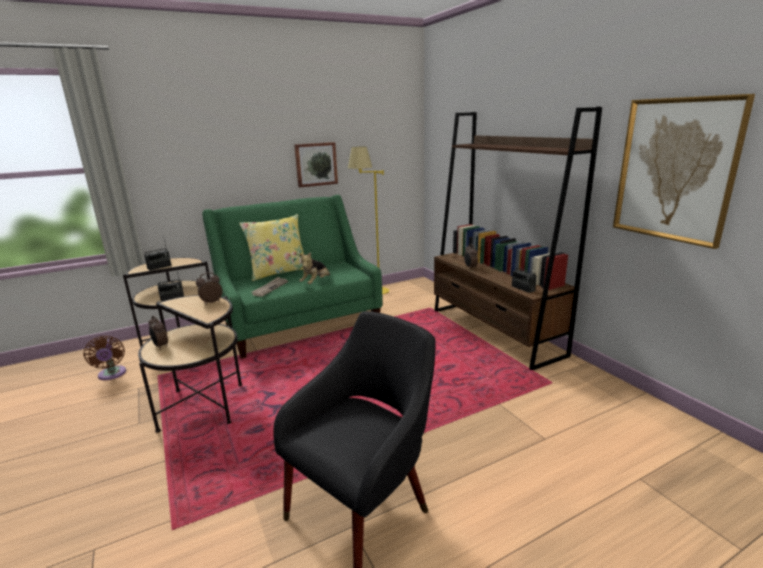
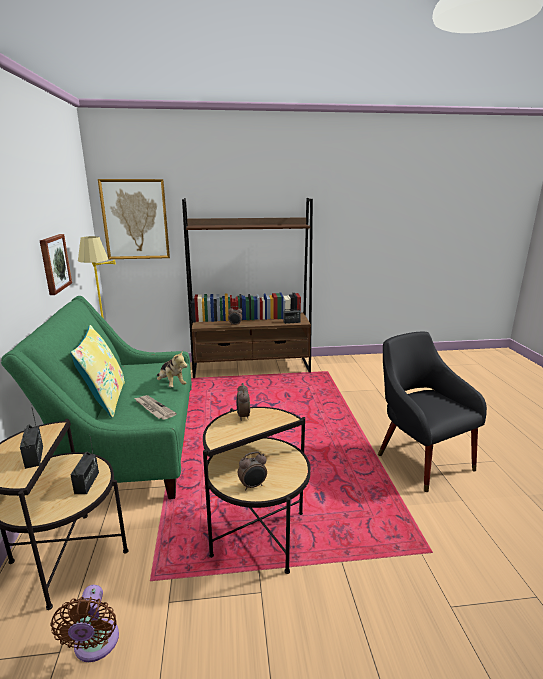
camera: 70 degrees left, 0 degrees up
(112, 375) = (95, 645): brown fan -> brown fan turned 90 degrees clockwise
(675, 170) = (351, 232): picture -> picture (135, 219)

